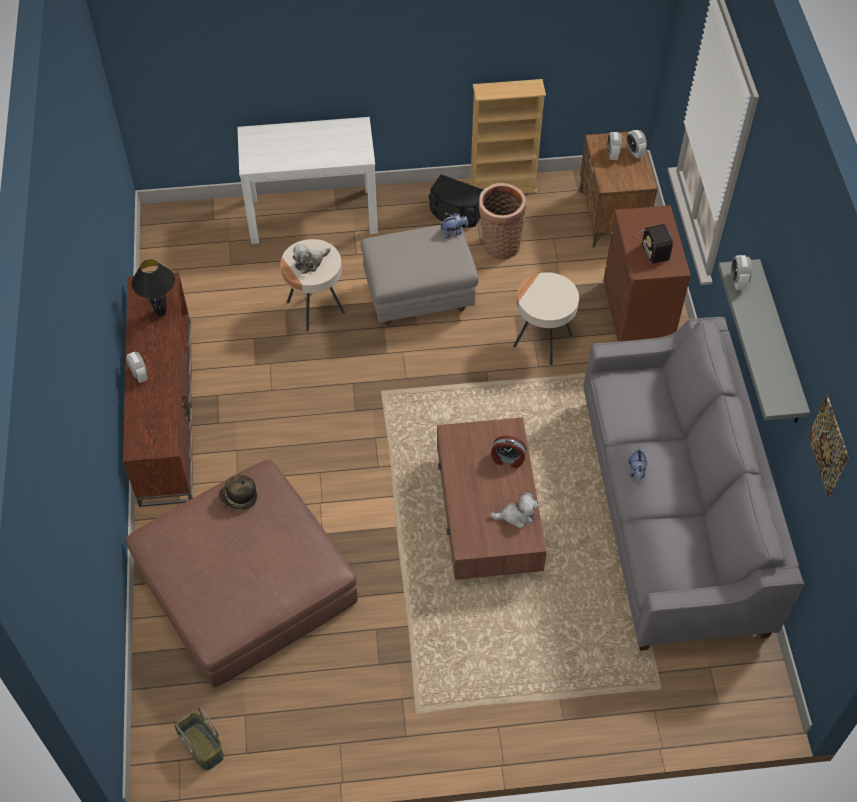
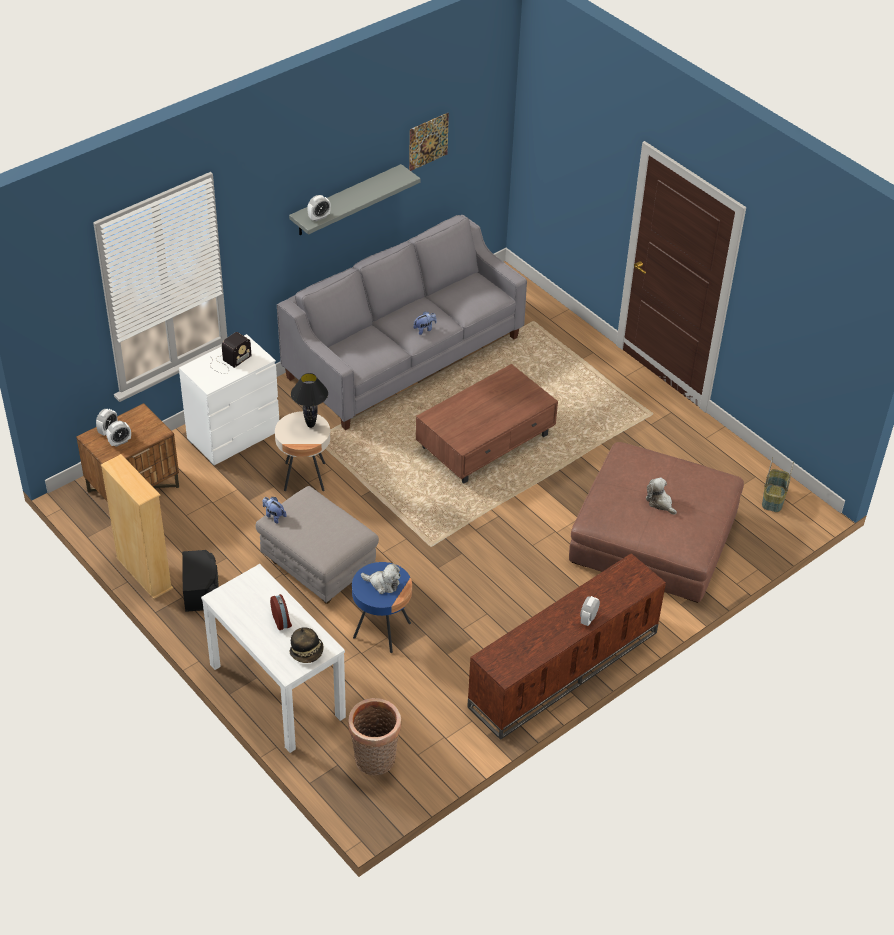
camera: 125 degrees left, 10 degrees down
(161, 313) = (520, 642): black table lamp -> black table lamp (310, 425)
(239, 498) = (622, 519): hat -> hat (307, 652)
(315, 307) = (382, 630): beige side table -> blue side table
(499, 244) = (218, 545): basket -> basket (375, 761)
(507, 459) = (458, 408): alarm clock -> alarm clock (282, 620)
(516, 515) = (498, 386): plush toy -> plush toy (660, 502)
(637, 314) = (234, 436): brown dresser -> white dresser

